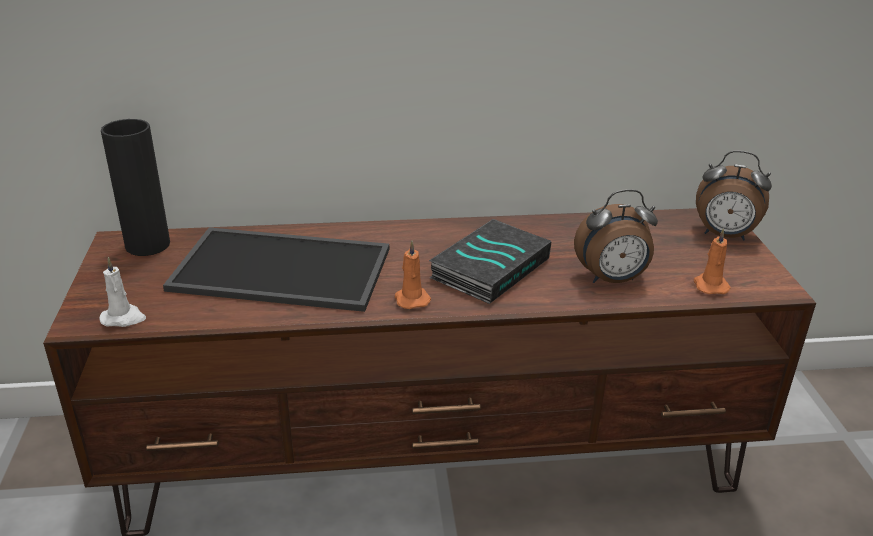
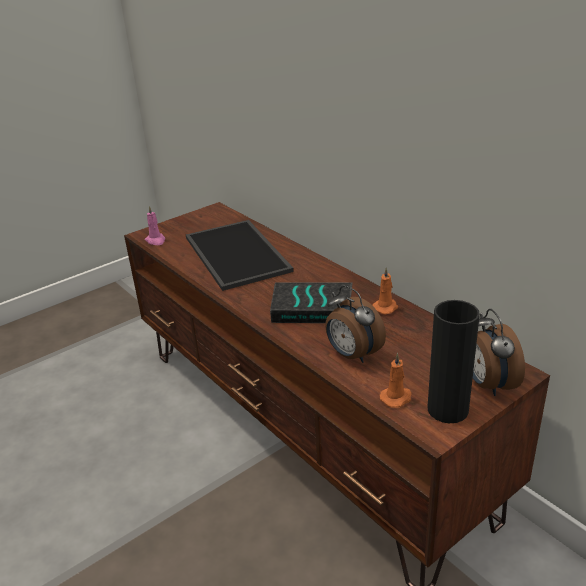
camera: 60 degrees right, 0 degrees up
(124, 318) = (156, 241): white candle -> pink candle
(148, 245) = (220, 216): black vase -> black vase (447, 409)
(411, 299) = (249, 298): orange candle -> orange candle (386, 307)

